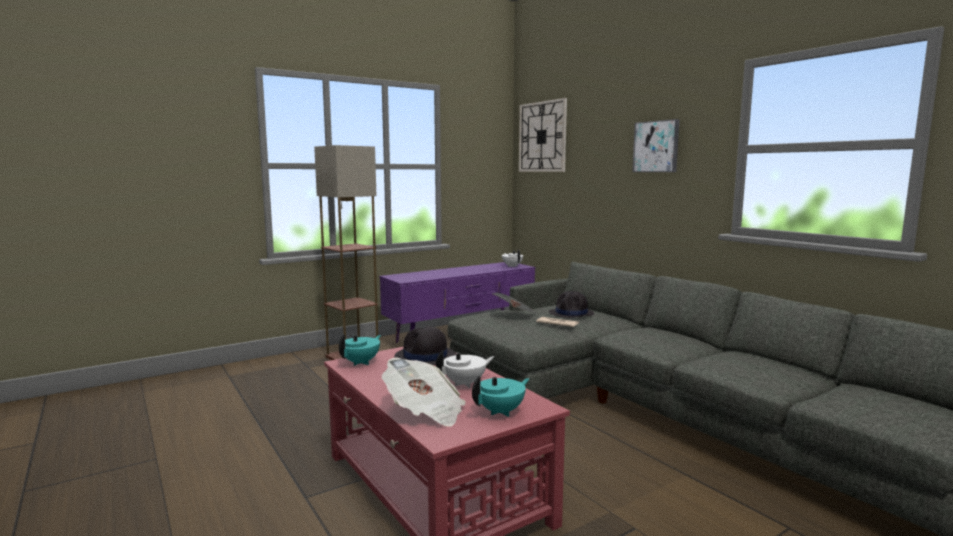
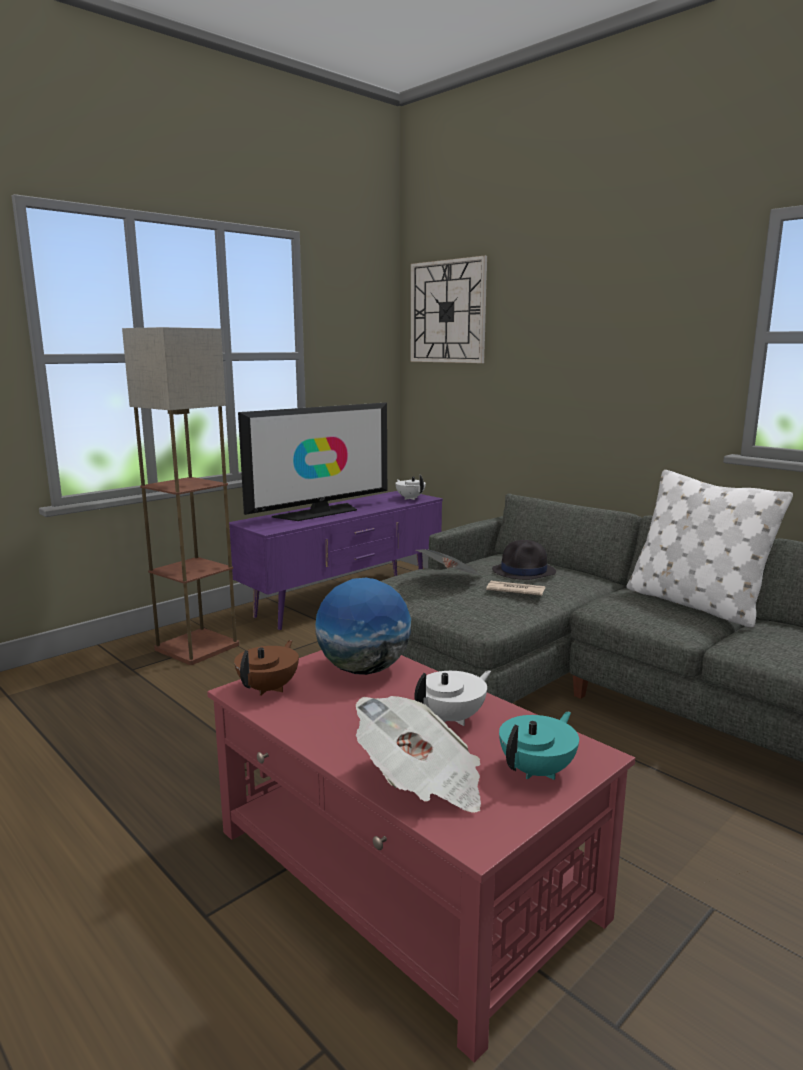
camera: 10 degrees left, 5 degrees up
(361, 362) = (269, 688): turquoise teapot -> brown teapot
(425, 357) = (364, 669): black hat -> globe
(444, 272) = (319, 513): none -> television
(656, 146) = (629, 330): picture -> none
(685, 338) = (694, 604): none -> white pillow

